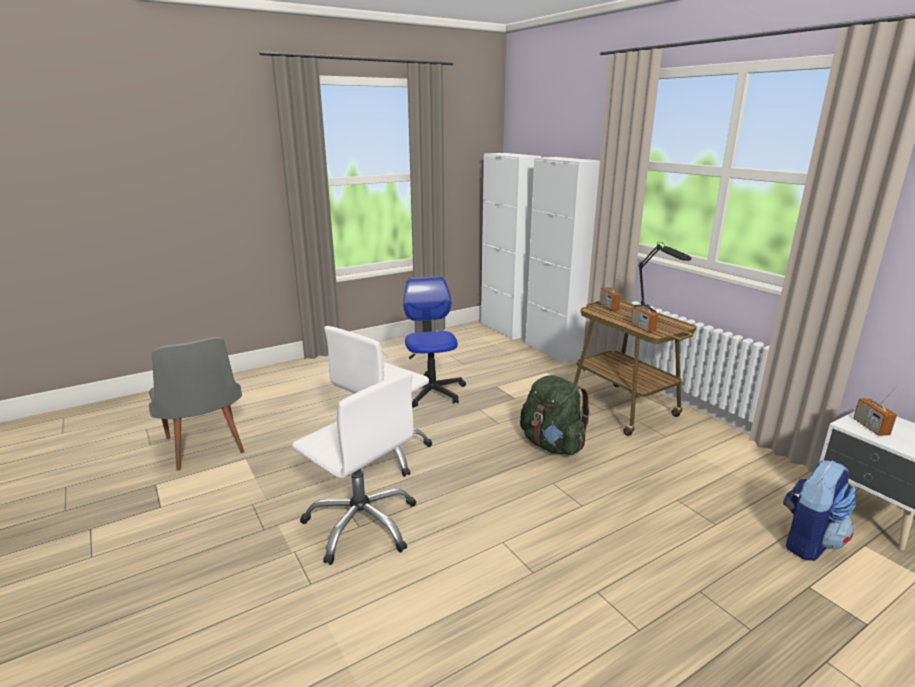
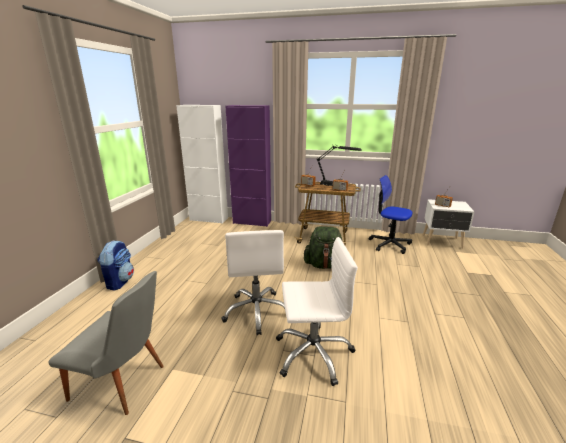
camera: 45 degrees left, 0 degrees up
(431, 392) = (226, 267): office chair -> office chair (389, 244)
(553, 351) = (252, 222): white cabinet -> purple cabinet
(808, 541) = (445, 258): backpack -> backpack (119, 282)

